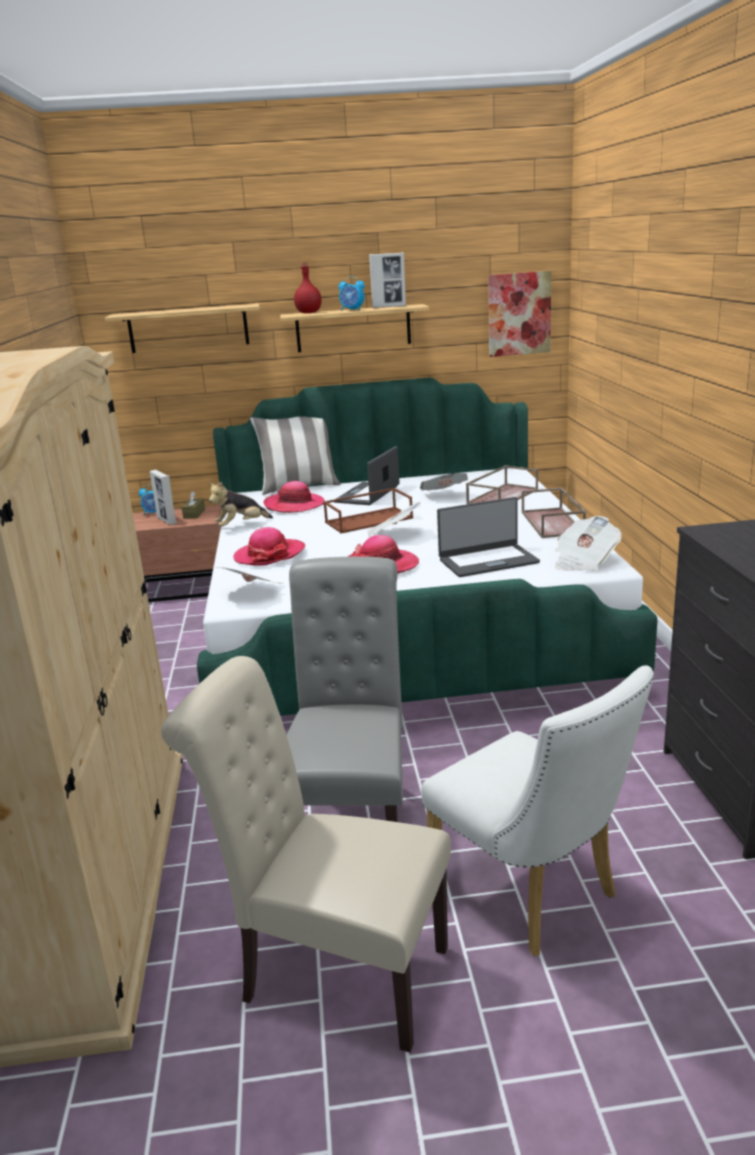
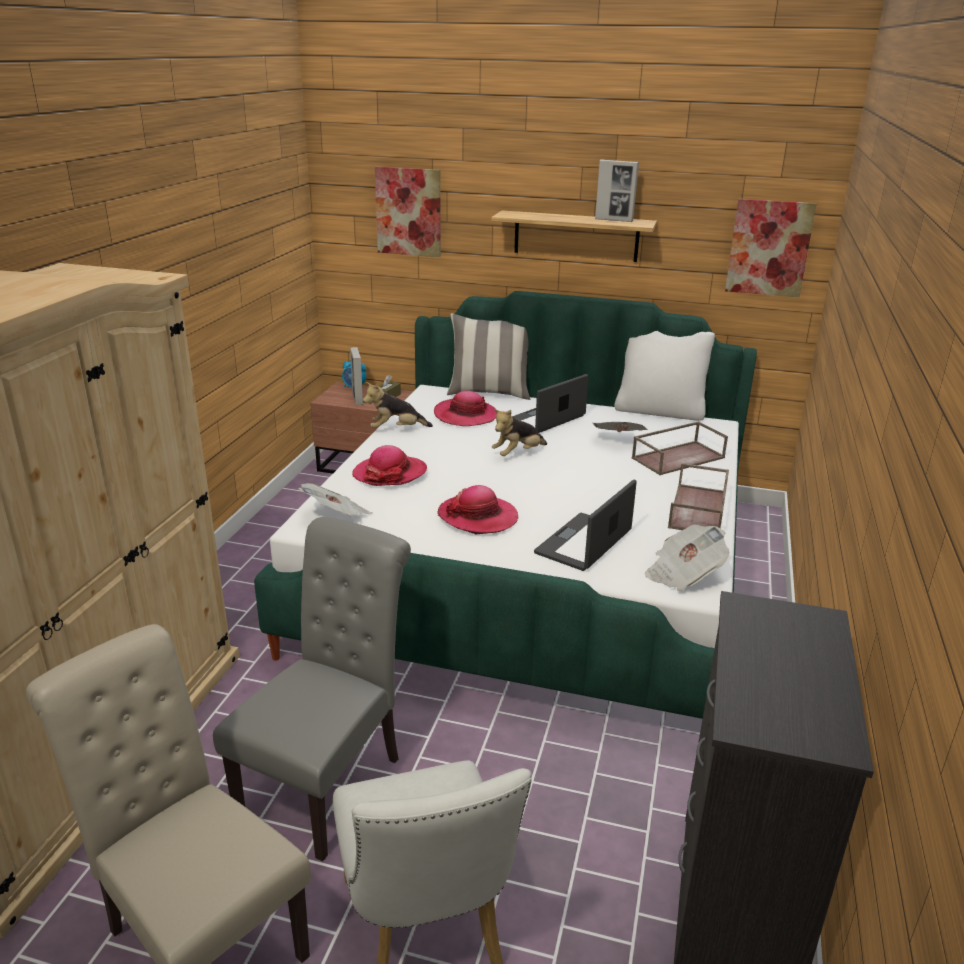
camera: 20 degrees right, 5 degrees up
(188, 328) = (408, 211): shelf -> picture
(308, 313) = (527, 214): red bottle -> none
(352, 310) = (572, 218): alarm clock -> none
(369, 520) = (518, 454): brown tray -> plush toy
(392, 535) = (522, 480): newspaper -> none
(456, 472) = (659, 411): none -> white pillow
(488, 561) = (585, 543): laptop -> laptop turned 120 degrees clockwise

